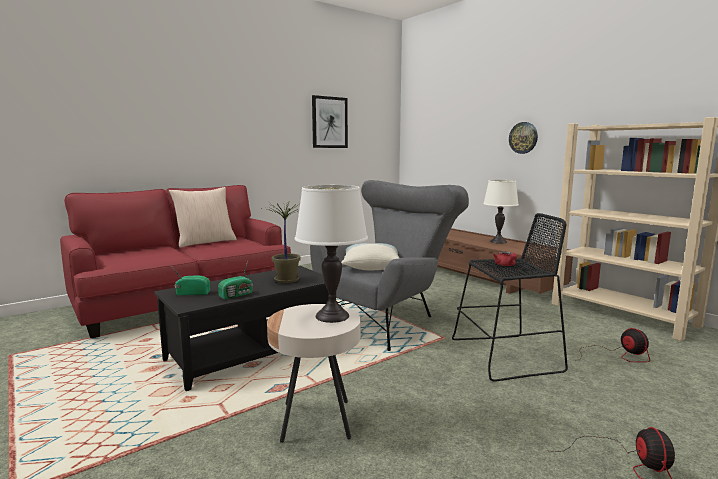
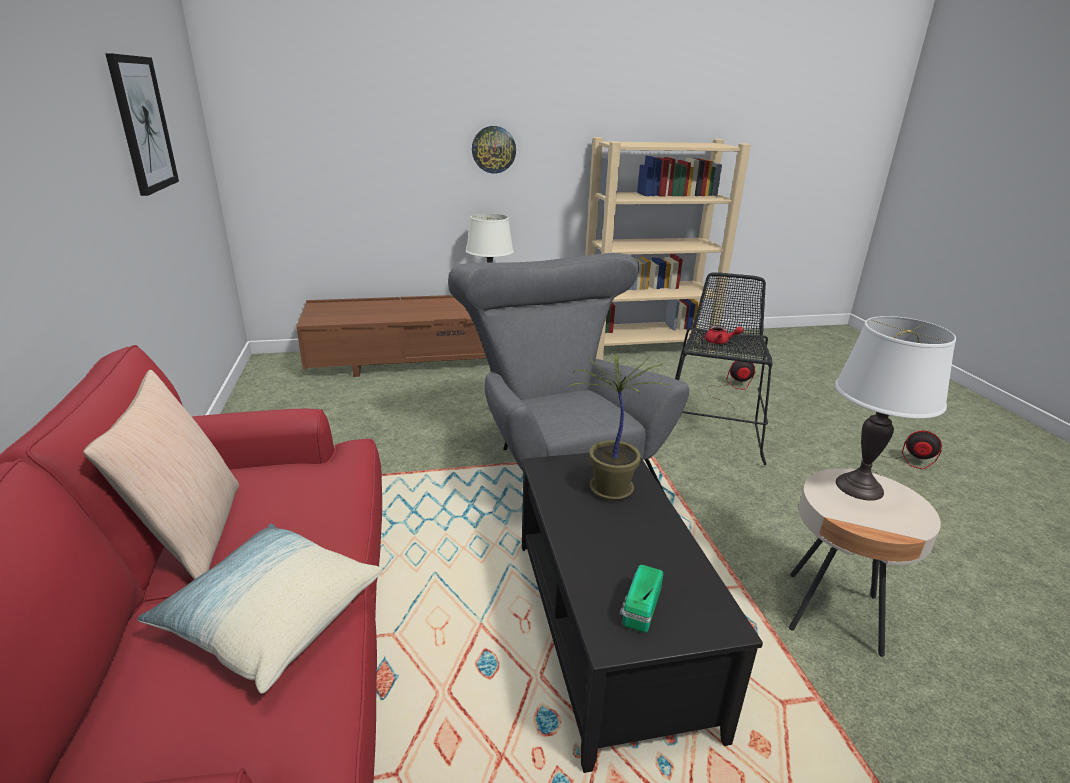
camera: 65 degrees left, 15 degrees up
(237, 295) = (675, 555): radio -> none
(371, 266) = (563, 407): pillow -> pillow (271, 618)

